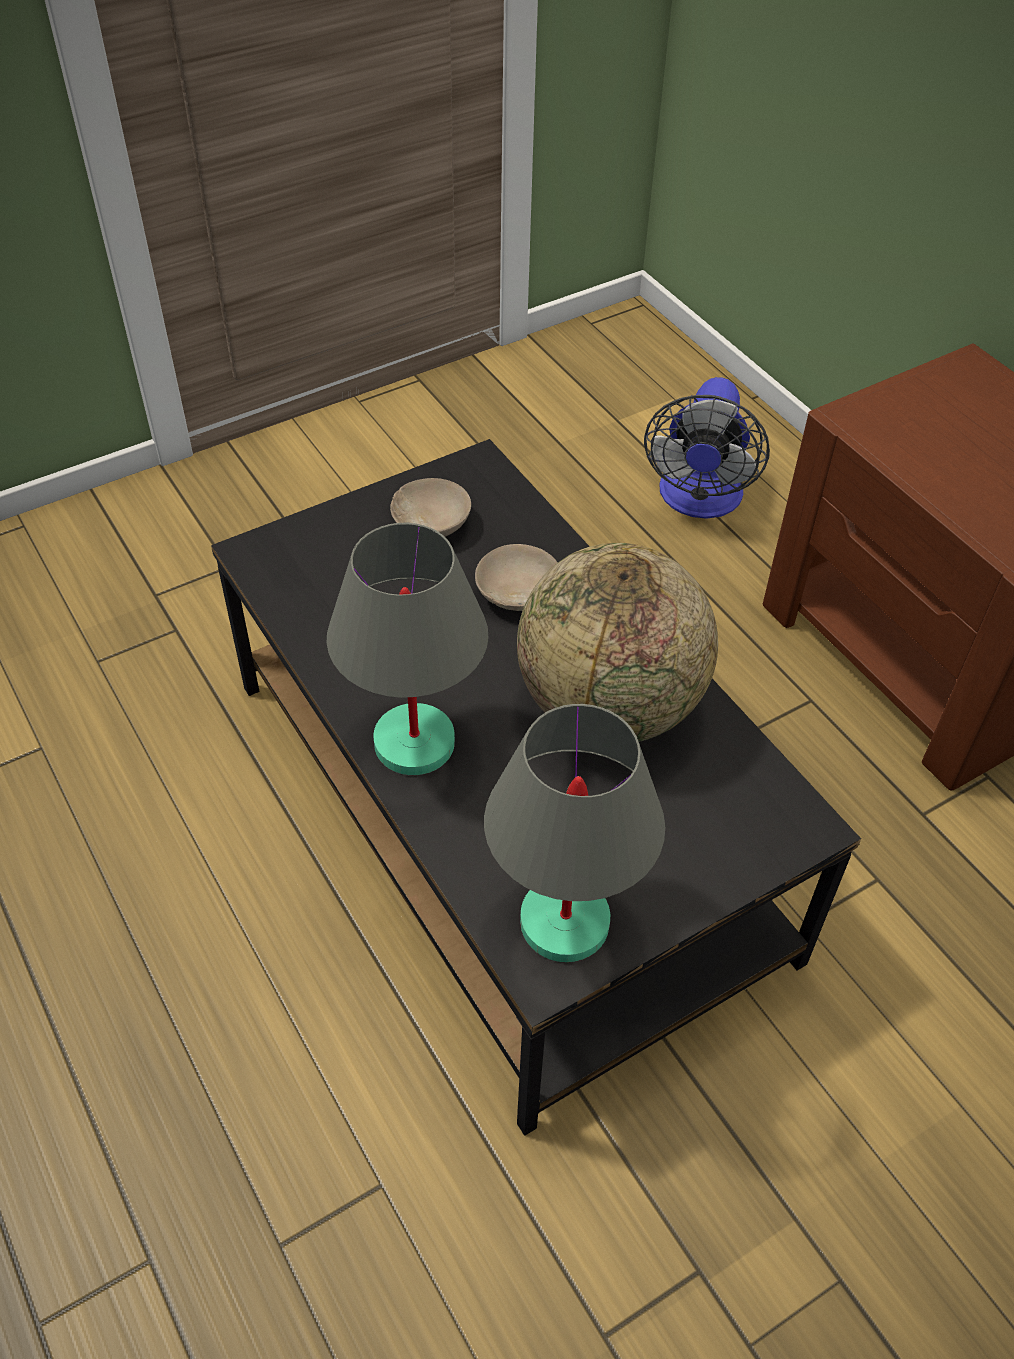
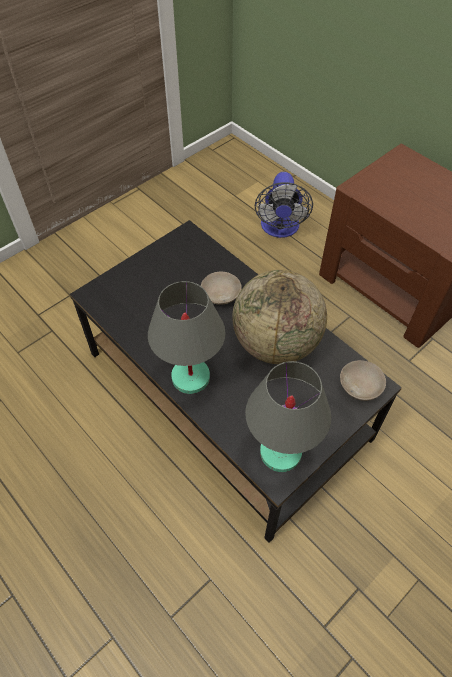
camera: 10 degrees left, 5 degrees up
(433, 525) = (173, 267): beige bowl -> beige bowl (361, 387)

